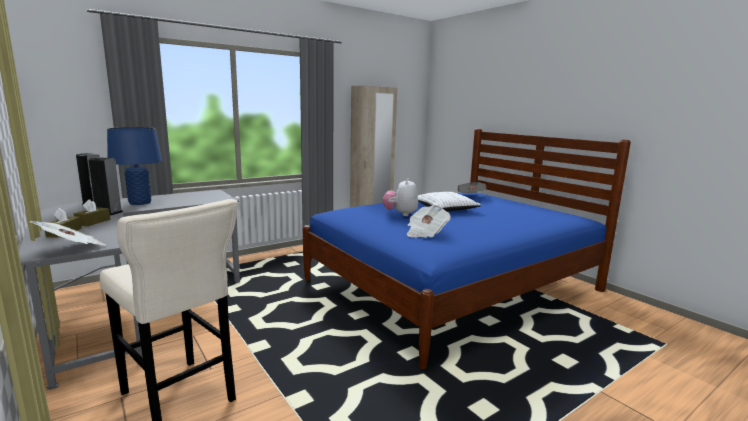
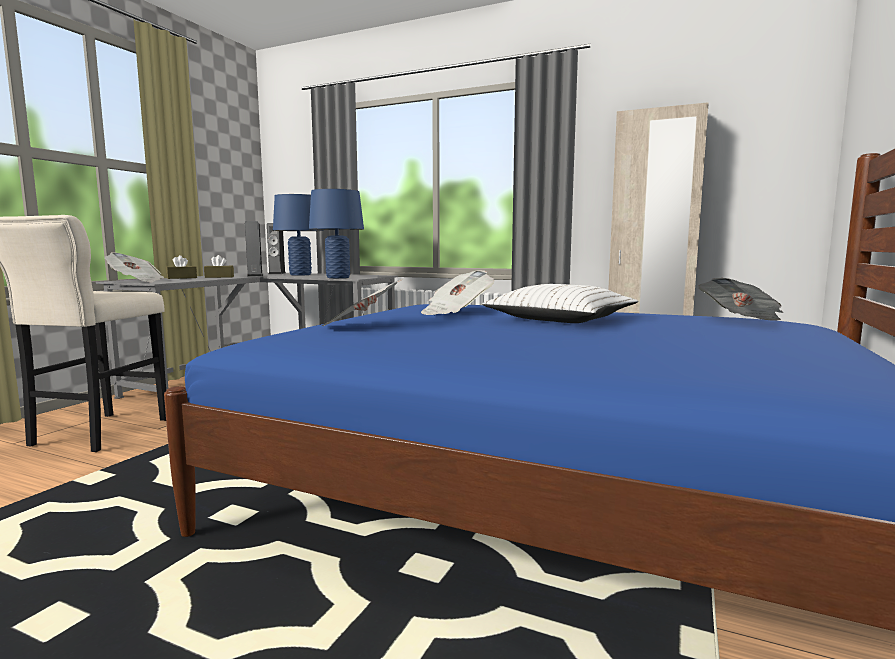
camera: 60 degrees right, 5 degrees down
(207, 201) = (338, 277): none -> blue table lamp
(400, 214) = (456, 312): plush toy -> newspaper

